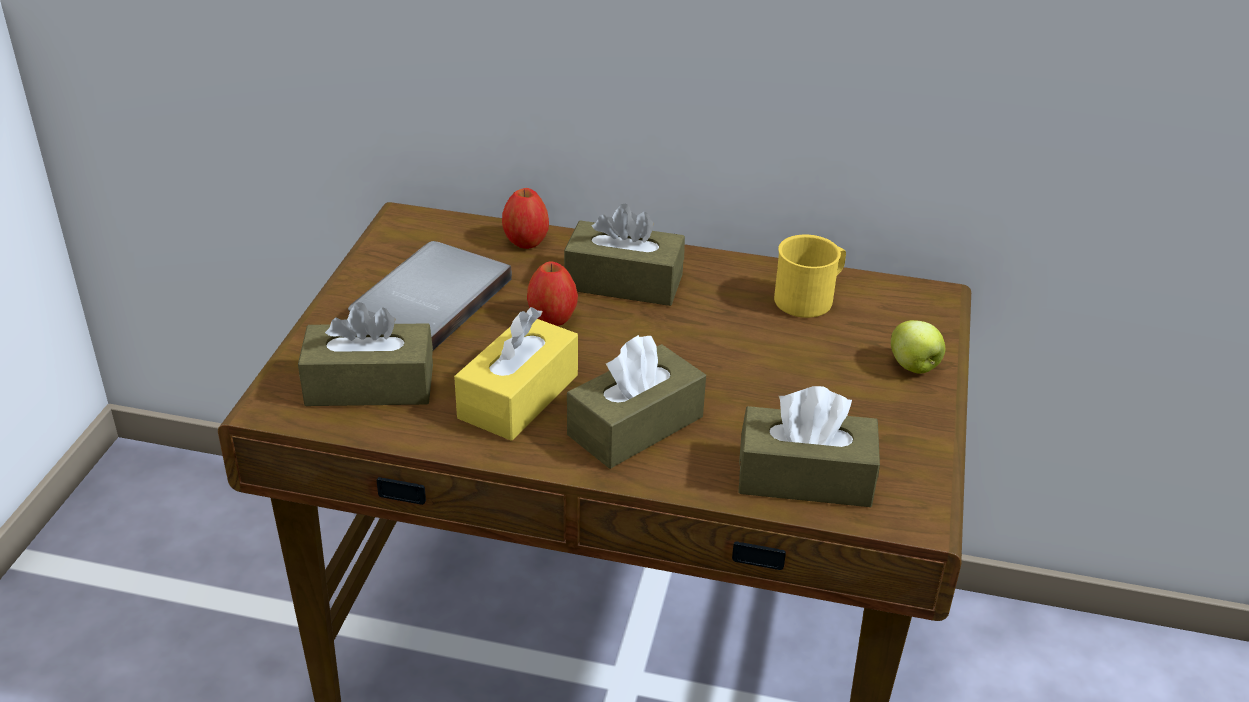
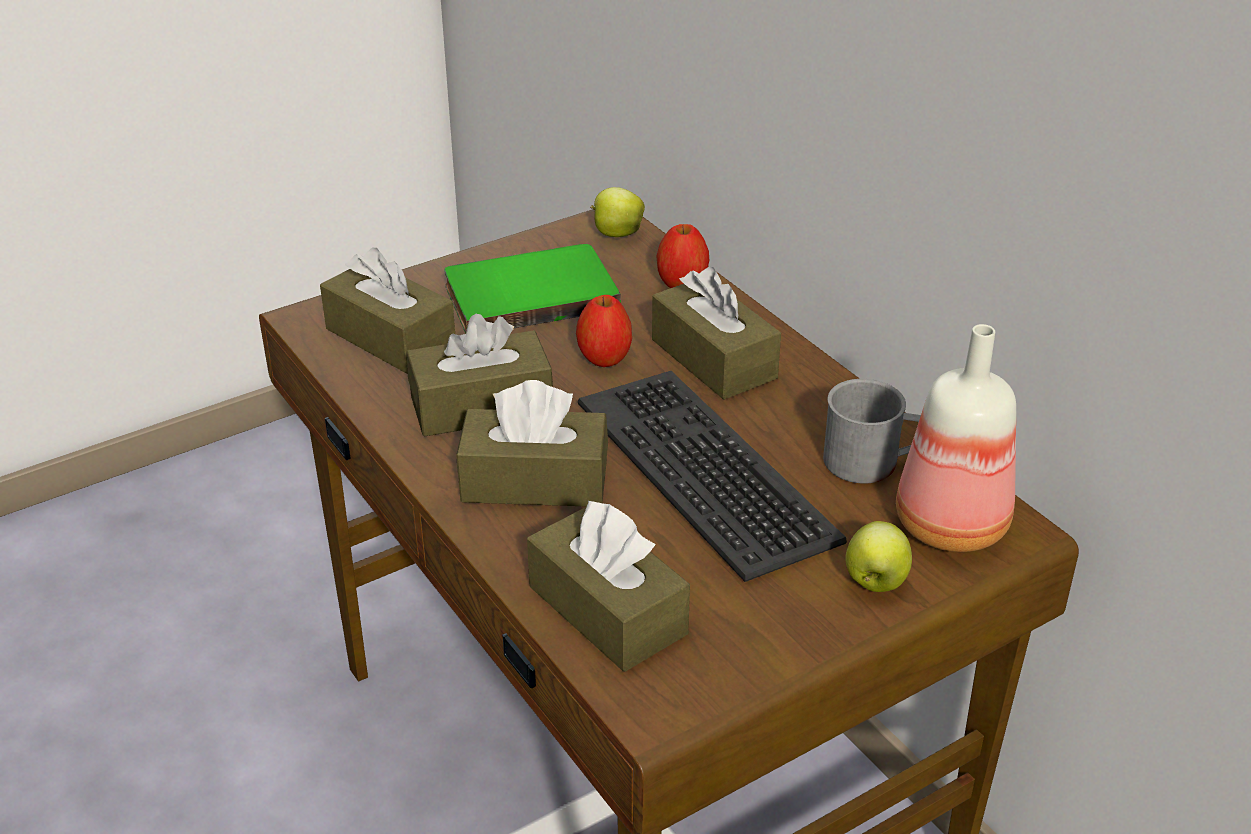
camera: 45 degrees right, 0 degrees up
(424, 227) = (616, 234): none -> apple
(426, 300) = (529, 293): grey book -> green book
(518, 396) = (481, 406): yellow tissue box -> brown tissue box
(728, 356) = (707, 470): none -> keyboard
(810, 297) = (873, 462): yellow mug -> grey mug
(899, 311) = (949, 522): none -> bottle

